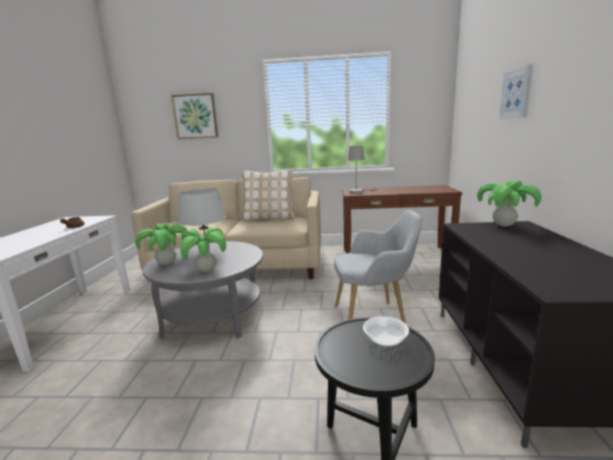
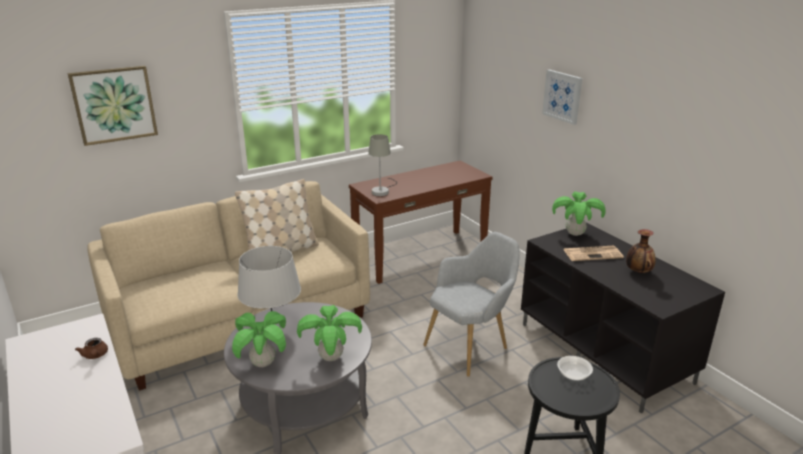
camera: 35 degrees left, 10 degrees up
(508, 238) = (593, 253): none -> newspaper
(555, 258) = (638, 272): none -> vase

